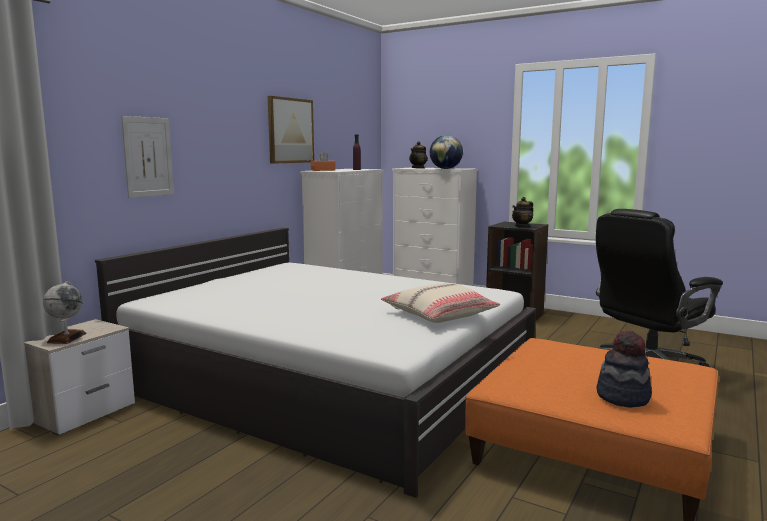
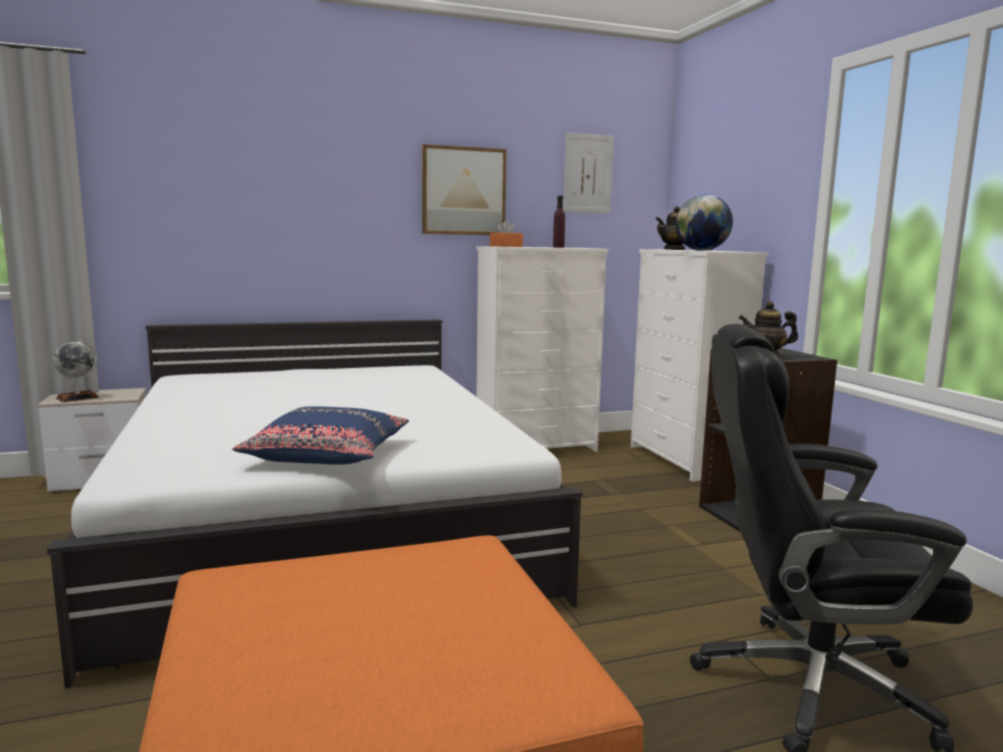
camera: 40 degrees right, 0 degrees up
(148, 157) = (224, 218): picture -> picture (588, 173)
(439, 314) = (328, 454): beige pillow -> blue pillow
(623, 397) = (286, 669): hat -> none

